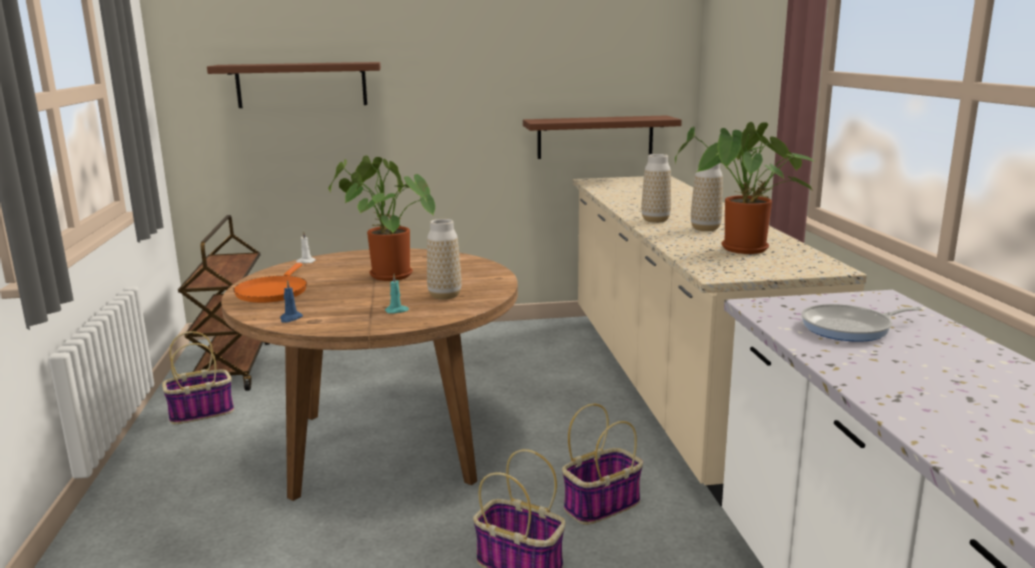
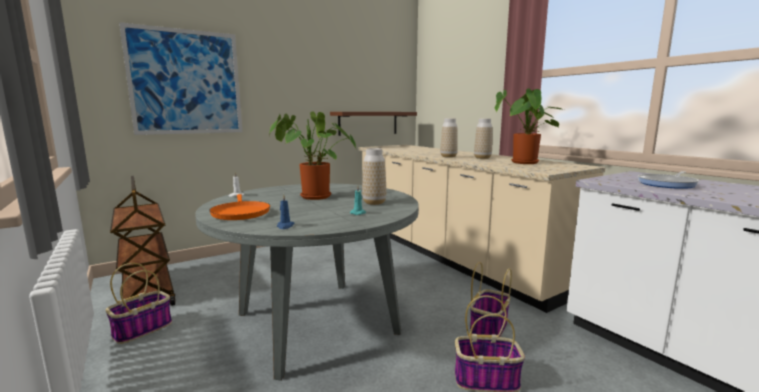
camera: 25 degrees left, 5 degrees down
(301, 85) = (186, 82): brown shelf -> picture
(384, 447) = (316, 323): brown dining table -> grey dining table

